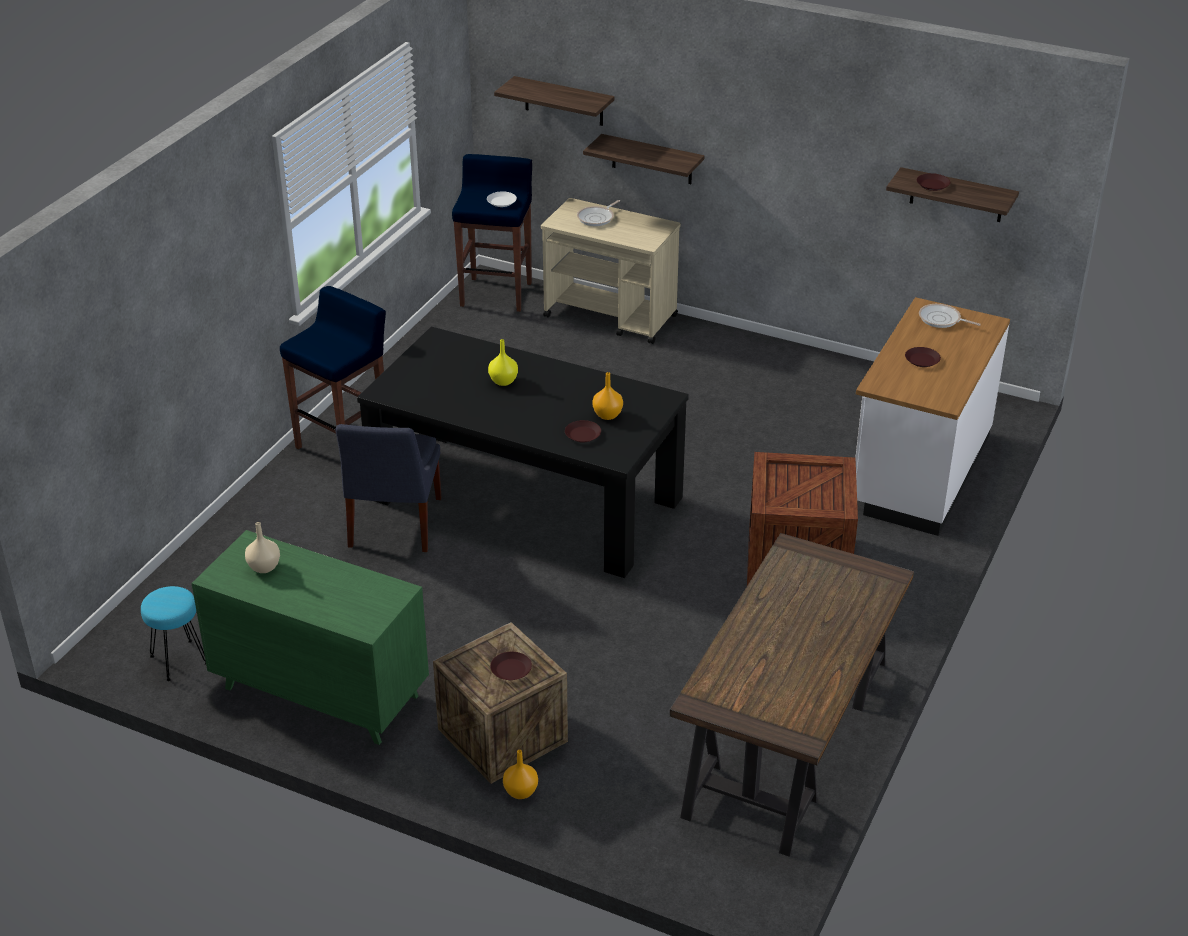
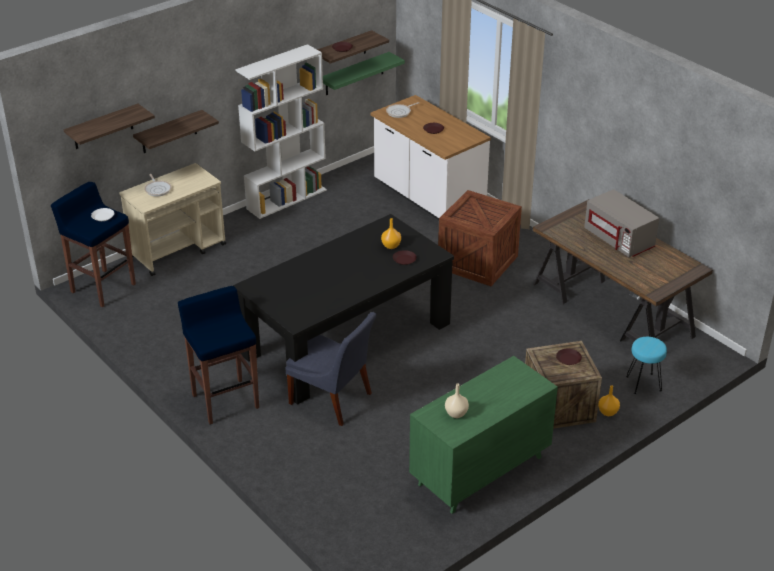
camera: 65 degrees left, 0 degrees up
(178, 660) = (409, 531): turquoise stool -> turquoise stool (643, 384)
(503, 381) = (323, 273): yellow vase -> none
(797, 356) = (287, 199): none -> white bookcase
(819, 630) = (619, 240): none -> grey microwave
(973, 244) = (354, 74): none -> green shelf

